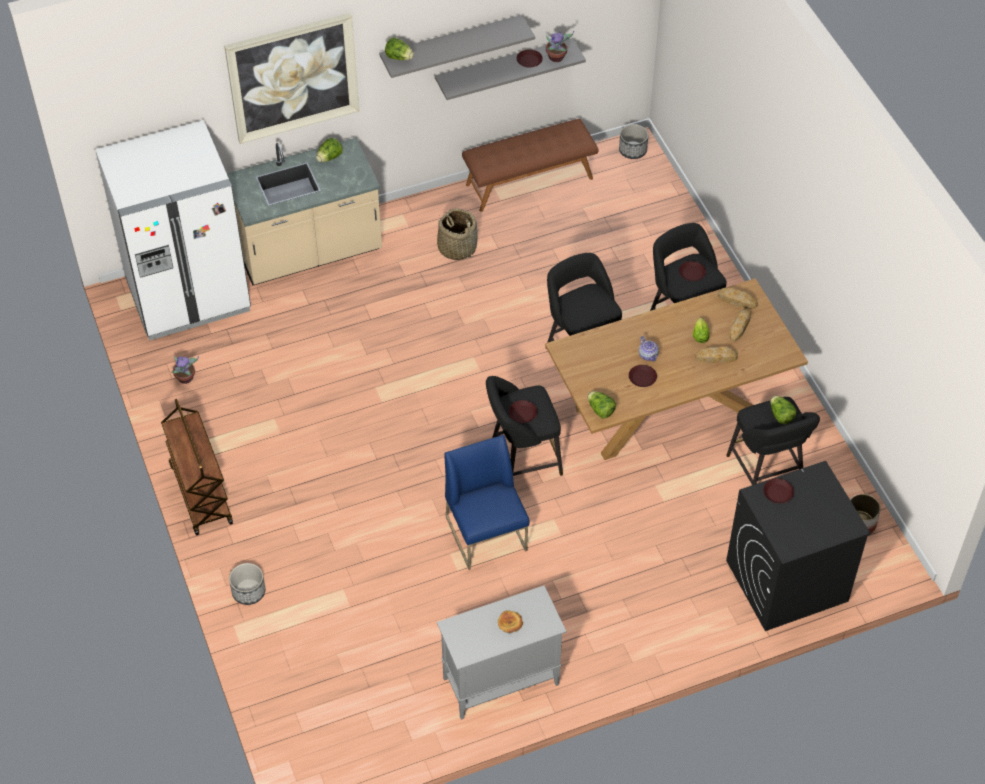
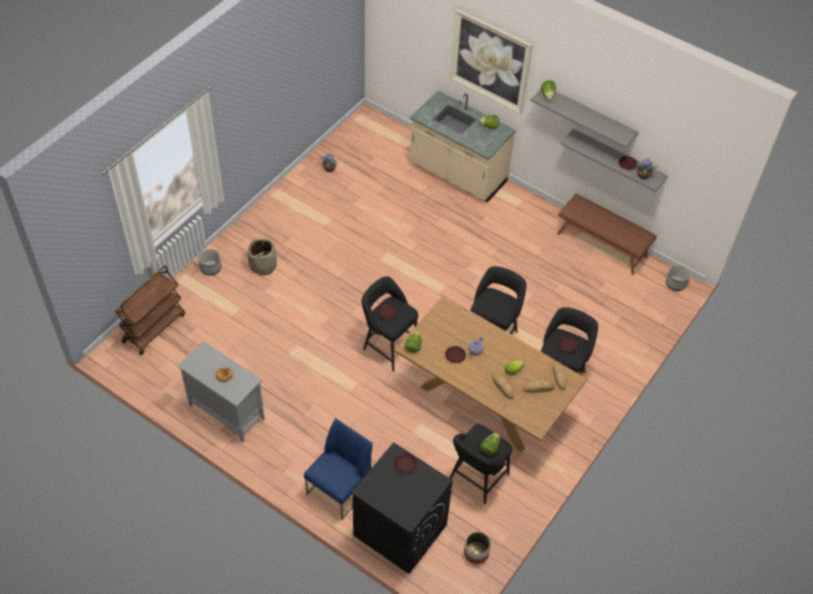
camera: 55 degrees right, 0 degrees up
(188, 295) = (385, 141): white fridge -> none
(200, 493) = (259, 215): brown cart -> brown cart (154, 327)
(457, 247) = (519, 237): basket -> basket (263, 265)
(487, 534) = (324, 355): blue chair -> blue chair (340, 489)

